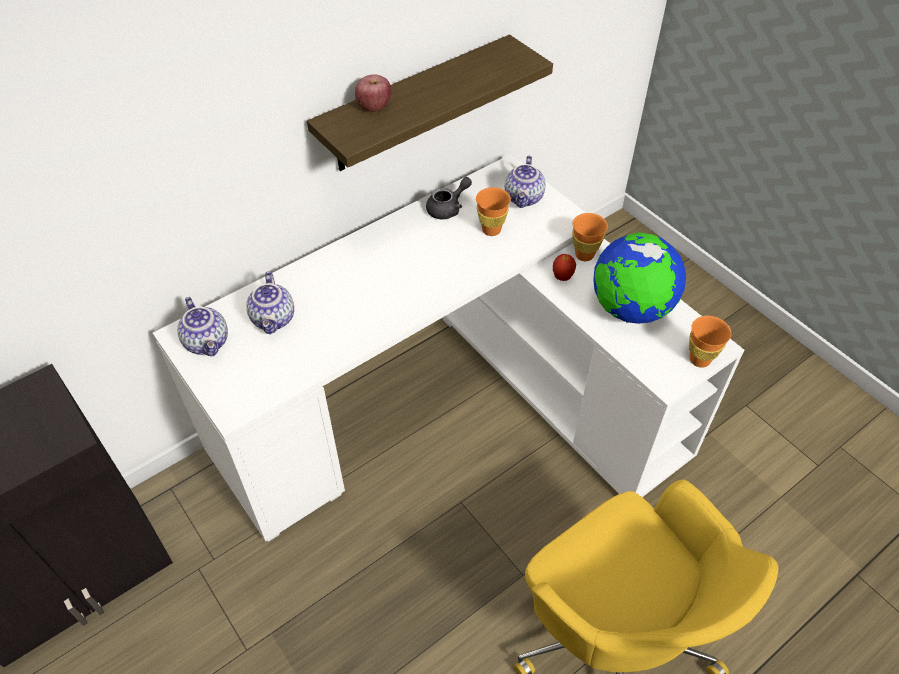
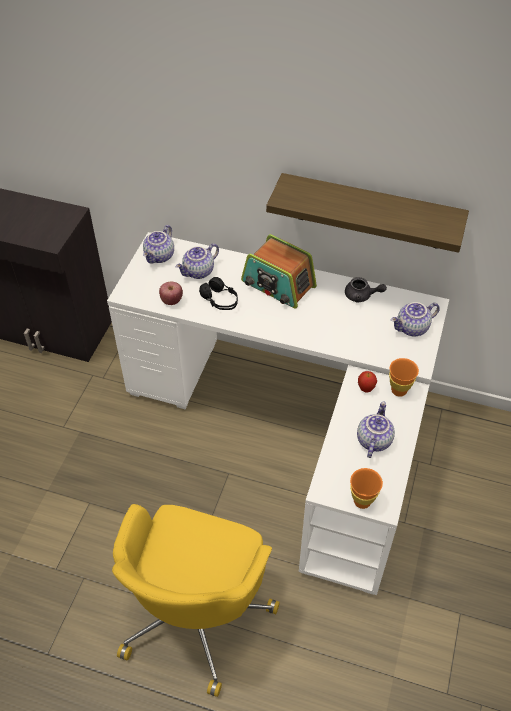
camera: 55 degrees right, 0 degrees up
(339, 323) = (220, 300): none -> black headphones
(366, 262) = (278, 285): none -> radio
(374, 107) = (322, 191): apple -> apple (171, 300)
(491, 230) = (364, 327): orange cup -> none
(630, 308) = (373, 440): globe -> teapot

